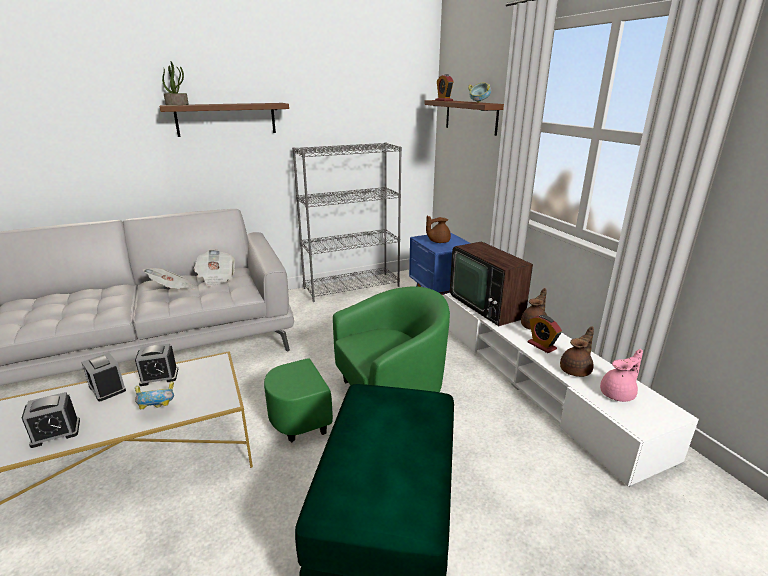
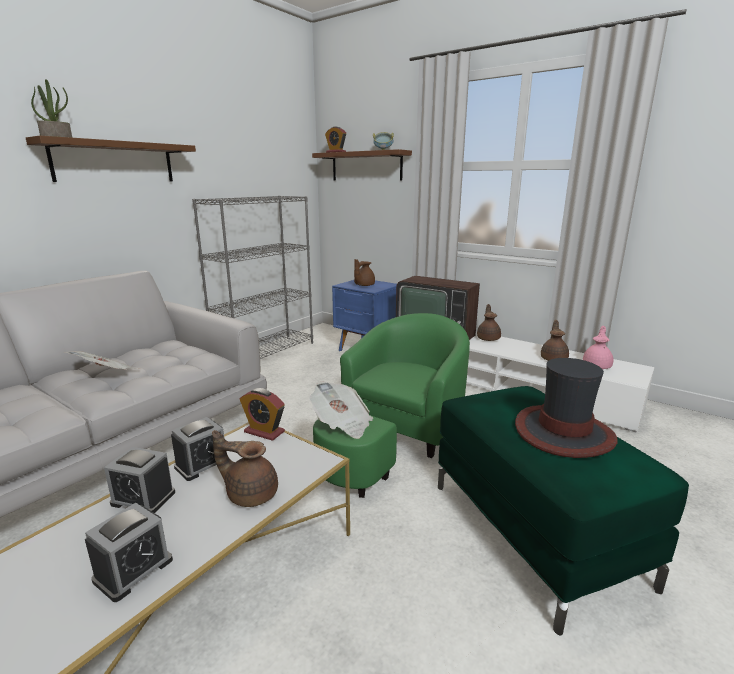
camera: 30 degrees left, 5 degrees down
(158, 409) = (250, 493): bowl -> brown teapot
(216, 278) = (153, 353): newspaper -> newspaper (342, 424)
(392, 453) = (563, 433): none -> hat
(541, 346) = (511, 349): alarm clock -> alarm clock (264, 432)

